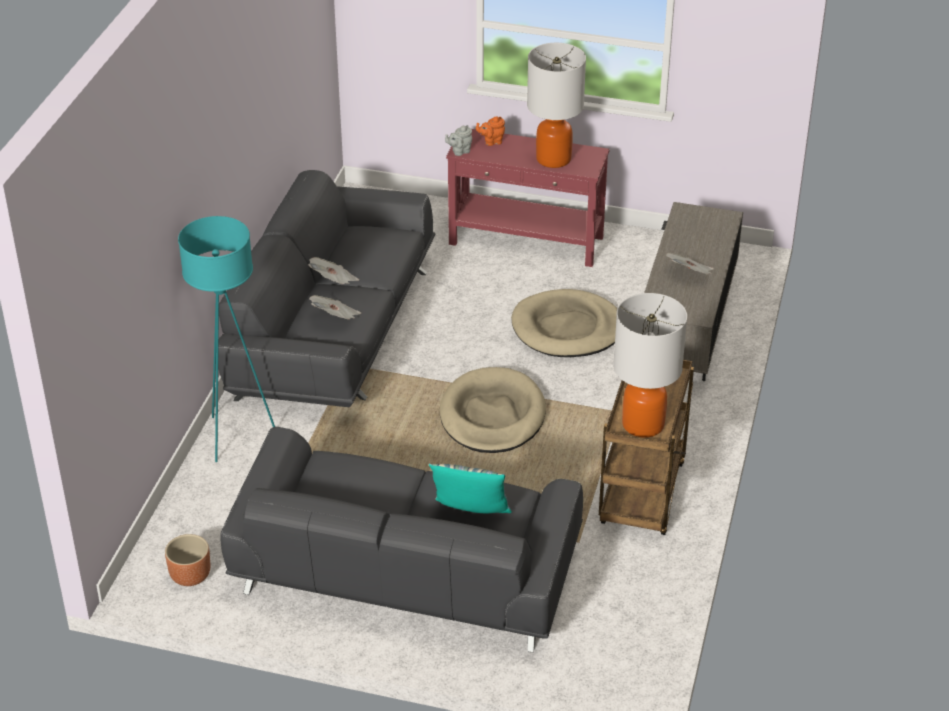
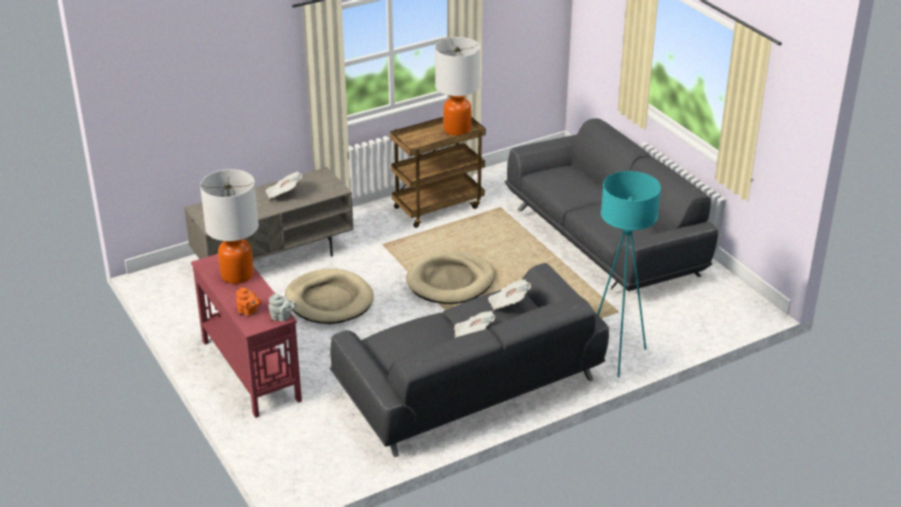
camera: 135 degrees left, 5 degrees down
(190, 576) = (723, 299): brown planter -> none
(471, 513) = (573, 178): pillow -> none

